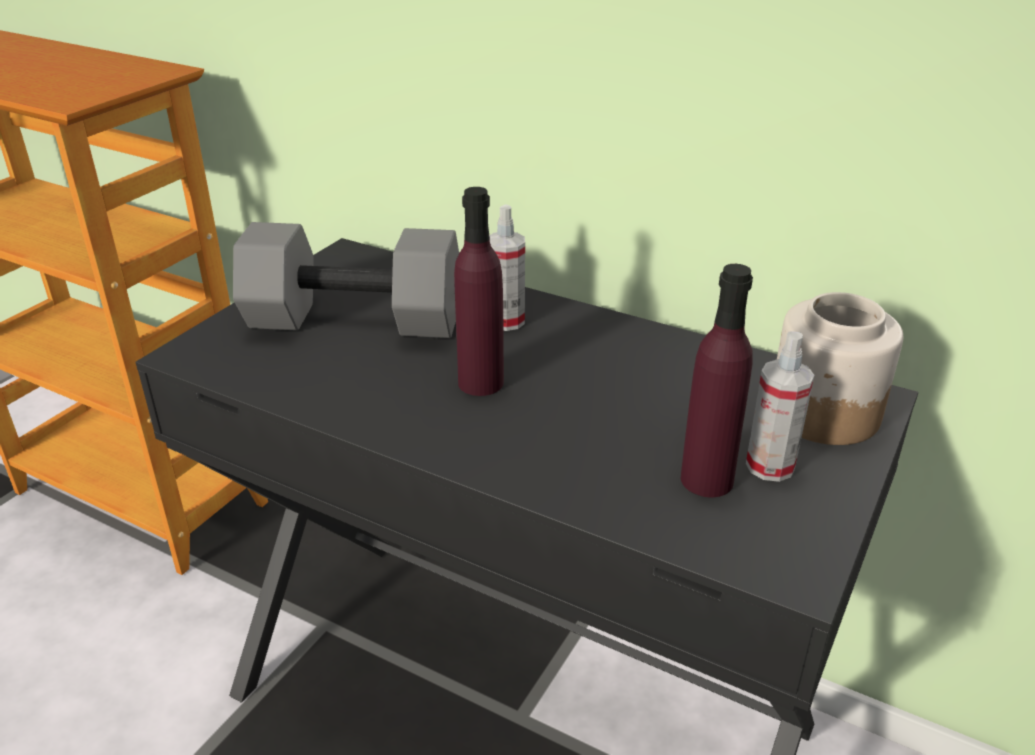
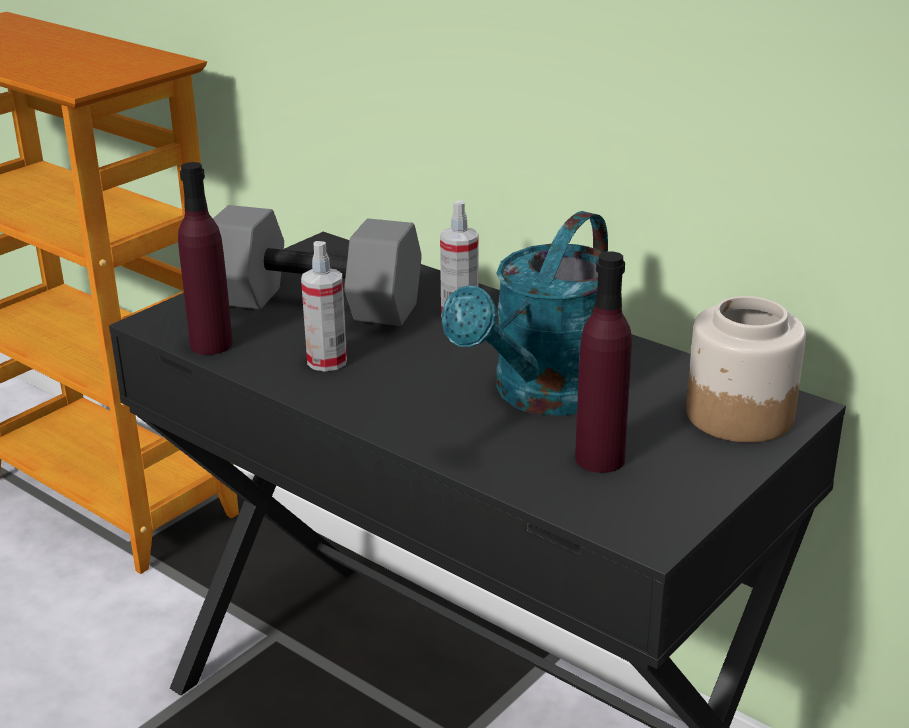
camera: 10 degrees right, 5 degrees down
(481, 382) = (417, 365): purple bottle -> purple bottle (211, 344)
(621, 408) = (543, 396): none -> turquoise watering can
(770, 466) = (665, 453): spray bottle -> spray bottle (327, 361)

